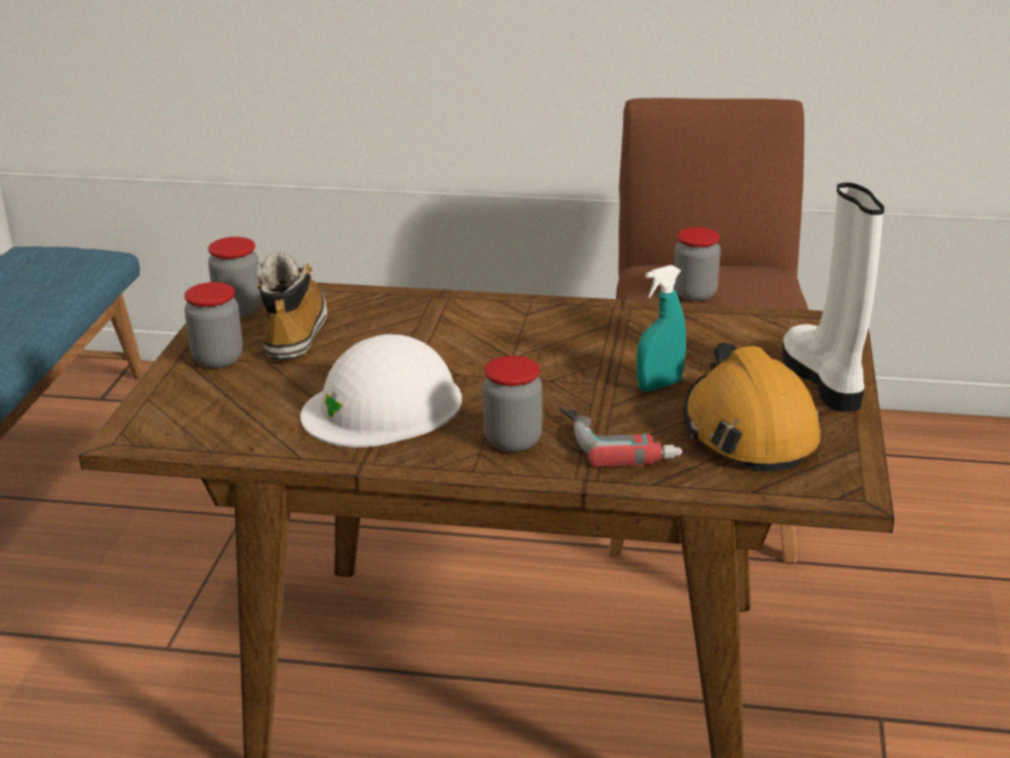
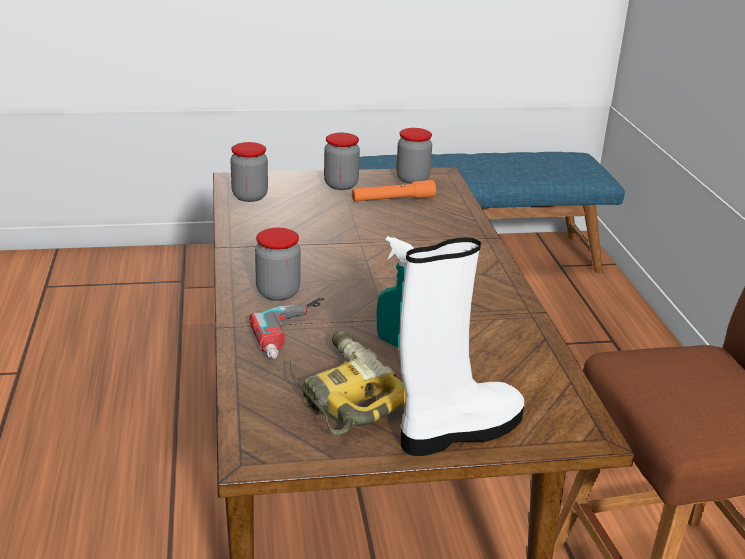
camera: 70 degrees right, 0 degrees up
(294, 332) = (393, 199): boot -> orange flashlight
(383, 407) = (305, 242): white hard hat -> none
(695, 294) = (670, 377): jar -> jar (250, 196)
(749, 430) = (339, 394): orange hard hat -> power drill

